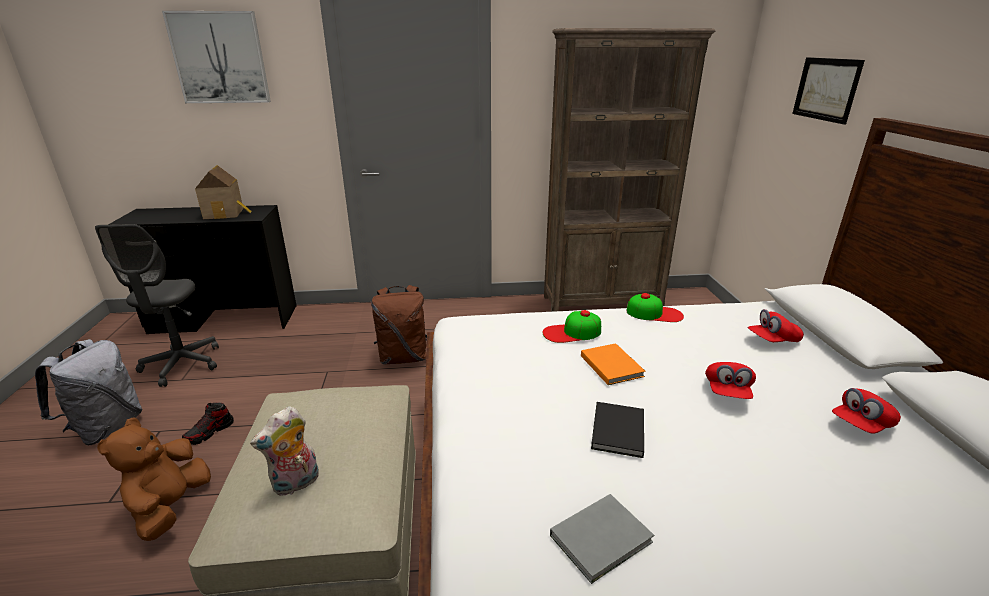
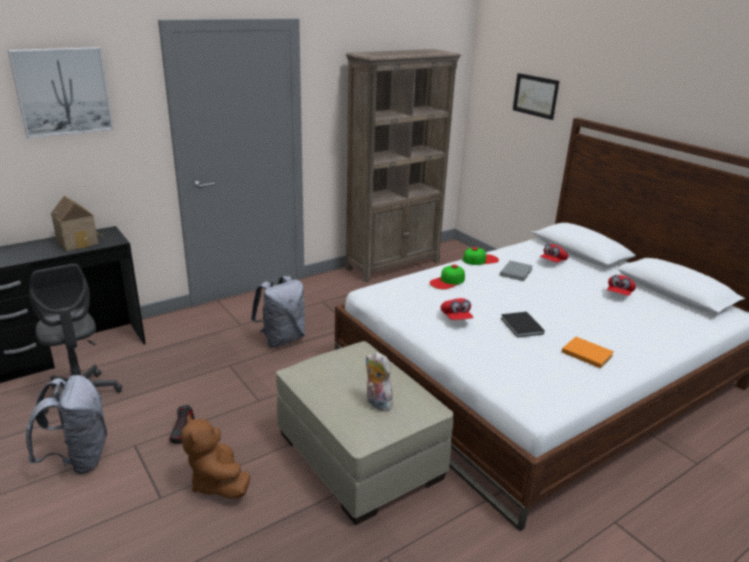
camera: 30 degrees left, 0 degrees up
(296, 484) = (376, 403): plush toy -> plush toy turned 120 degrees clockwise
(403, 357) = (282, 339): brown backpack -> grey backpack
(603, 538) = (557, 369): grey book -> grey book (517, 272)
(611, 365) = (487, 294): orange book -> orange book (586, 353)
(727, 391) = (554, 294): red cap -> red cap (456, 318)

